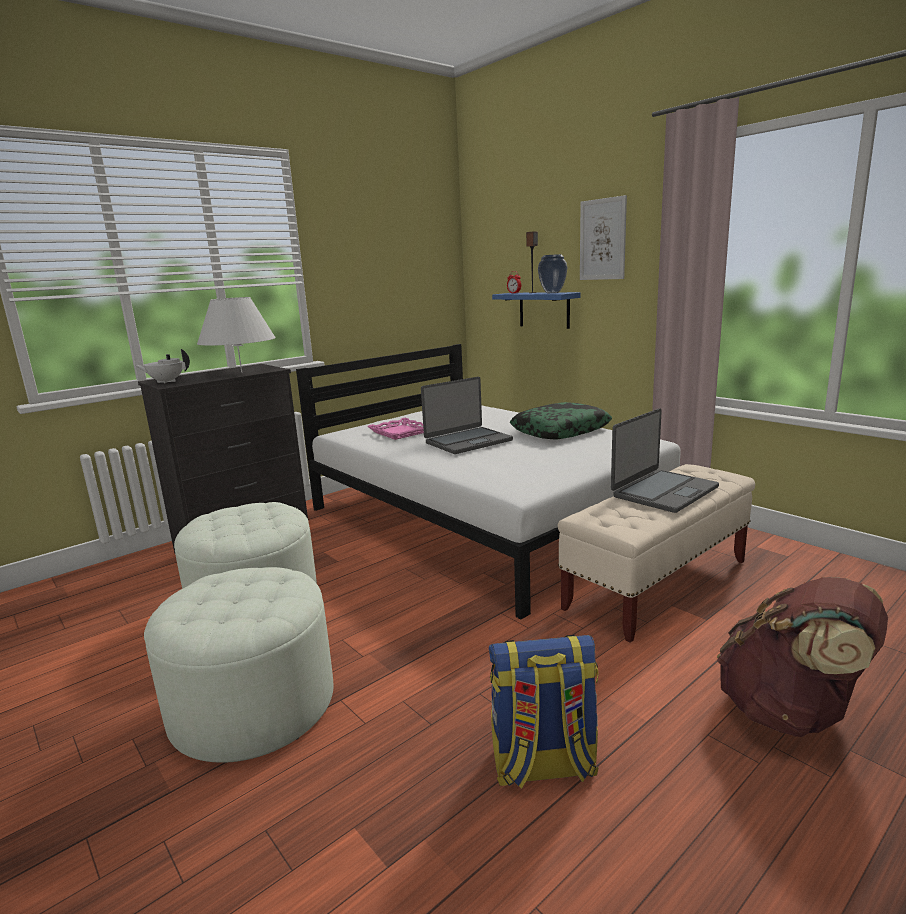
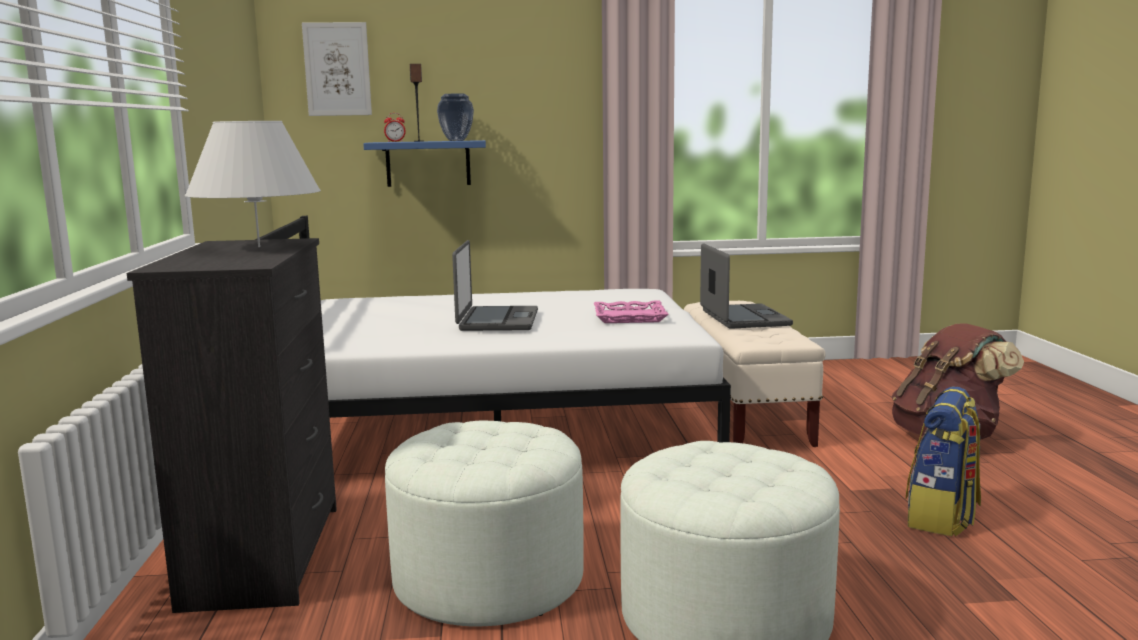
camera: 55 degrees left, 5 degrees down
(166, 382) = (207, 265): white teapot -> none
(399, 432) = (379, 332): pink tray -> pink tray (629, 317)
(560, 431) = (544, 298): pillow -> none
(602, 239) = (514, 80): picture -> picture (337, 69)

